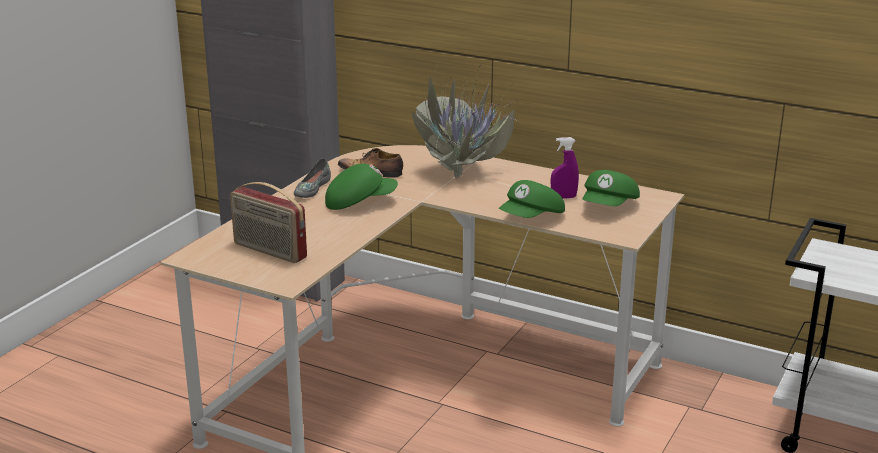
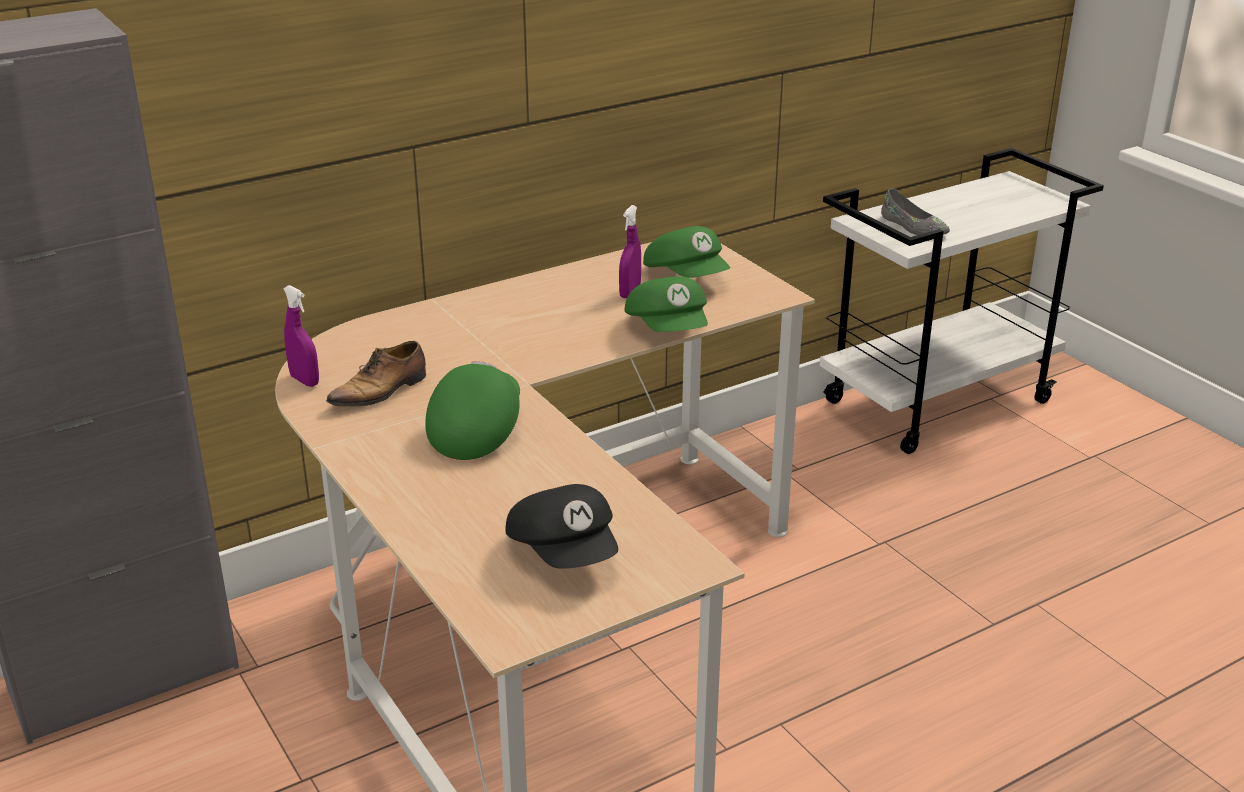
camera: 60 degrees left, 5 degrees up
(269, 251) = (566, 552): radio -> black cap
(311, 189) = (374, 455): grey shoe -> grey shoe (913, 227)
(362, 155) = (304, 380): none -> purple spray bottle
(463, 175) = (478, 330): potted plant -> none

